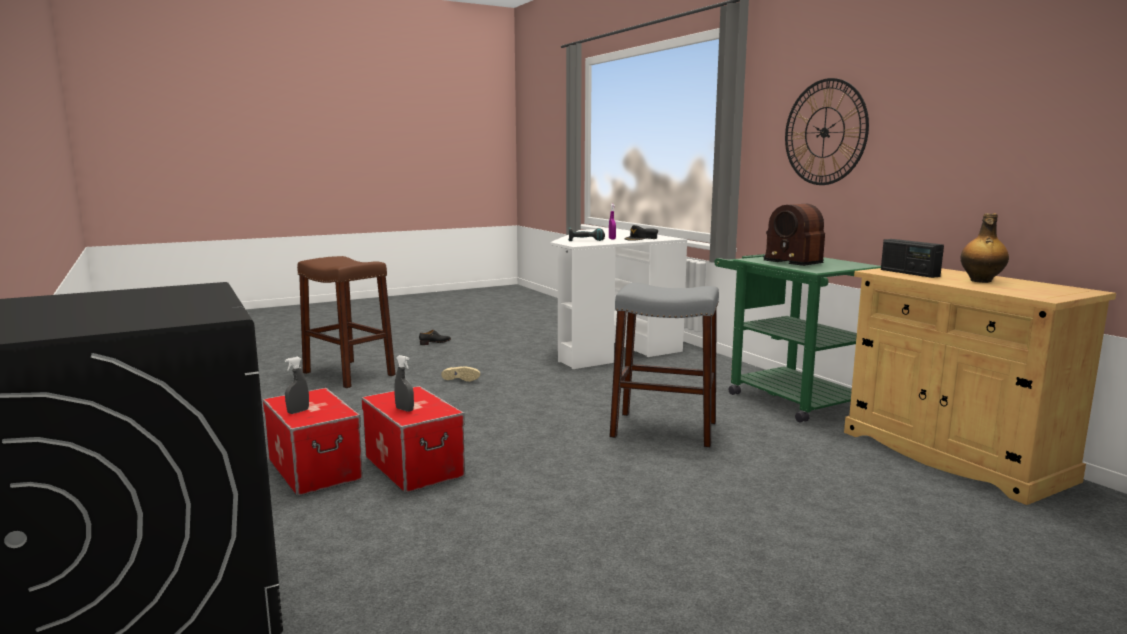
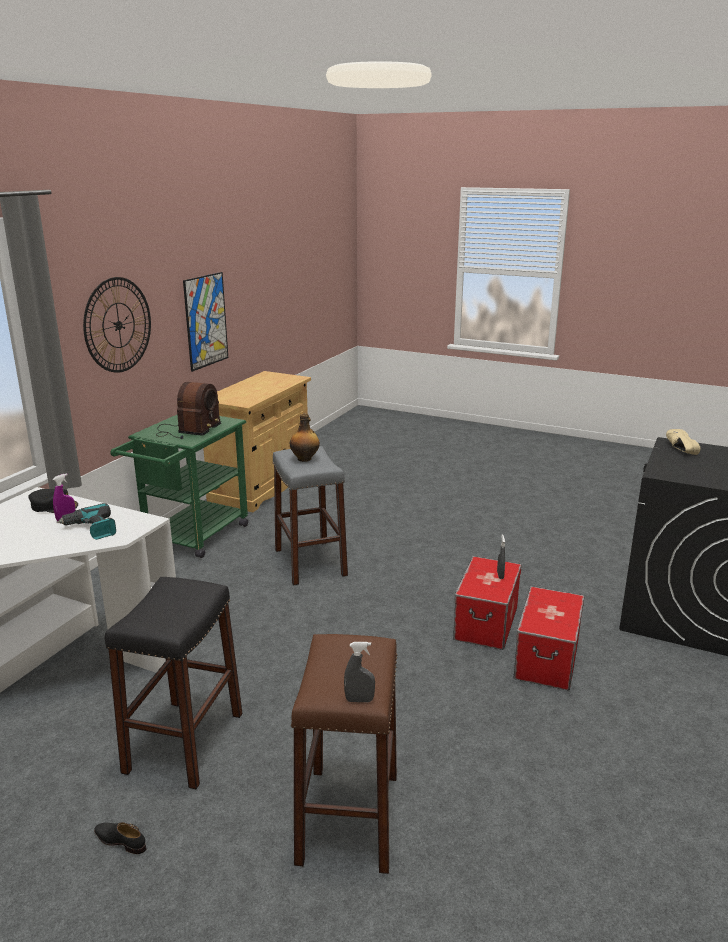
camera: 125 degrees left, 10 degrees up
(298, 411) = (565, 610): grey spray bottle -> grey spray bottle (359, 700)
(462, 379) = (283, 707): beige shoe -> beige shoe (678, 449)
(478, 358) = (184, 742): none -> black stool
(909, 273) = (244, 398): radio -> none
(974, 157) = (206, 321): none -> picture
(980, 281) = (258, 386): bottle -> bottle (305, 459)

